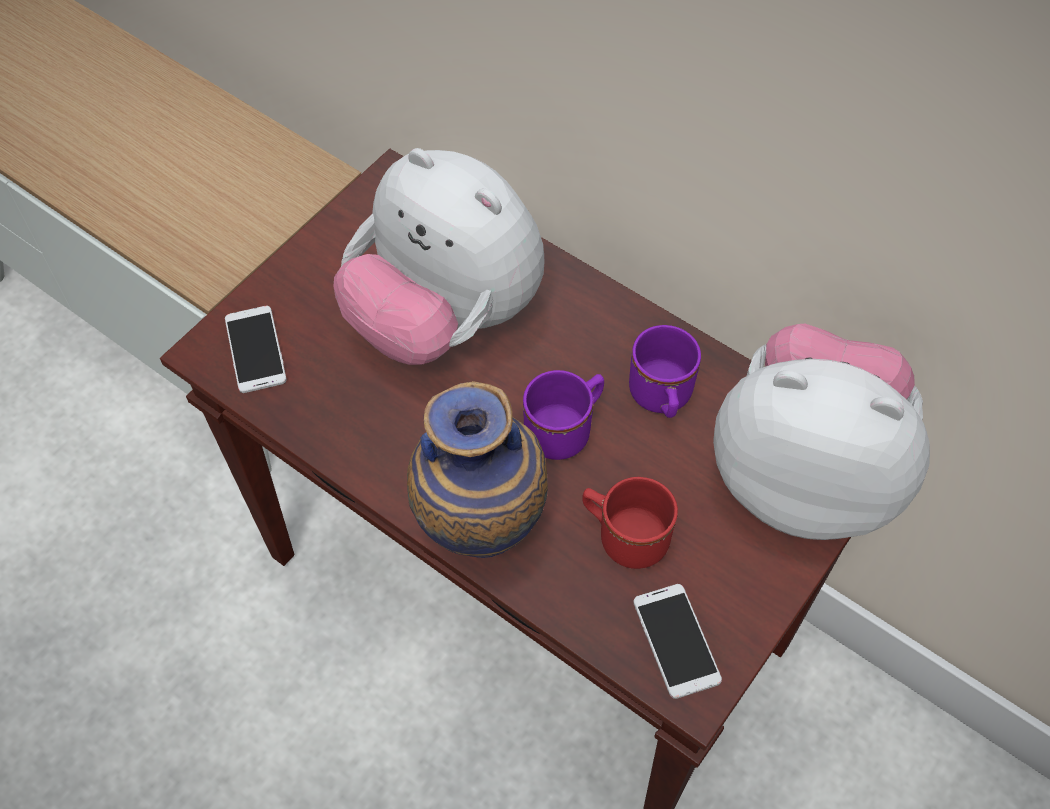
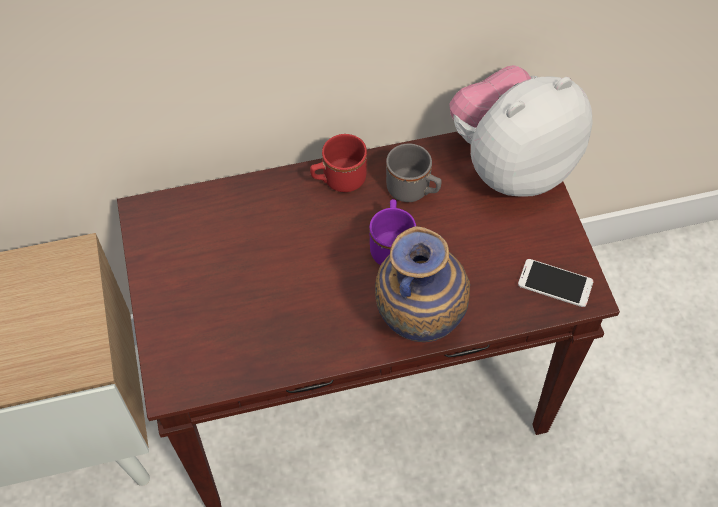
camera: 50 degrees left, 0 degrees up
(255, 349) = (194, 361): phone -> none
(444, 317) = (266, 252): plush toy -> none
(624, 535) = (478, 264): red mug -> red mug (338, 180)
(661, 398) = (413, 190): purple mug -> grey mug

